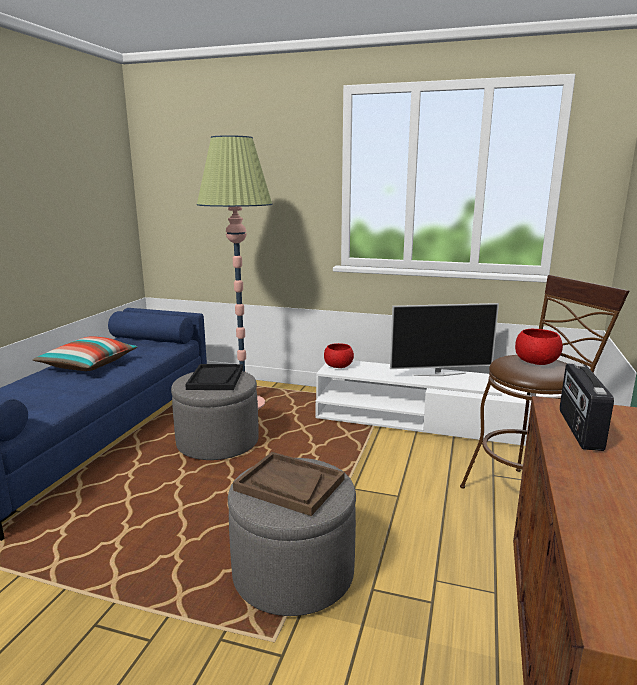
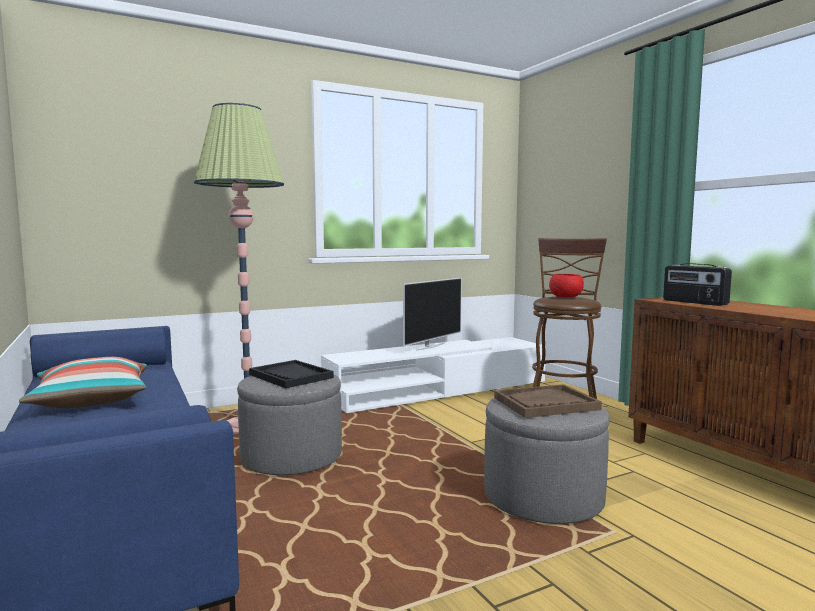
camera: 45 degrees left, 10 degrees down
(338, 366) = (344, 357): red bowl -> none

